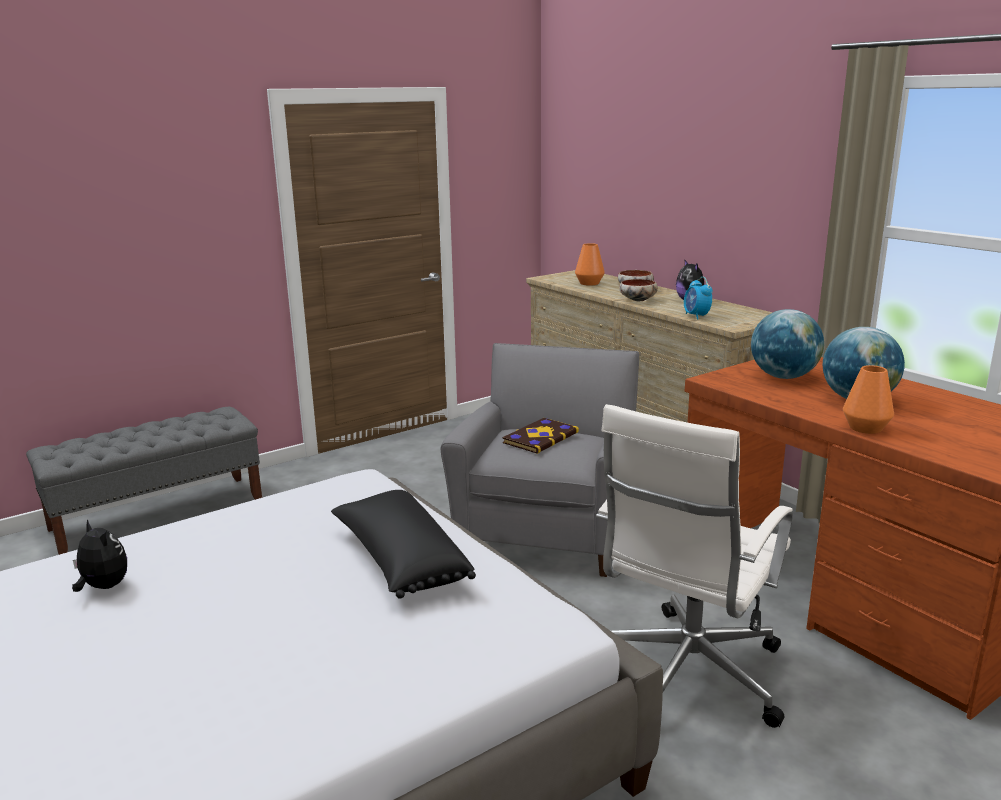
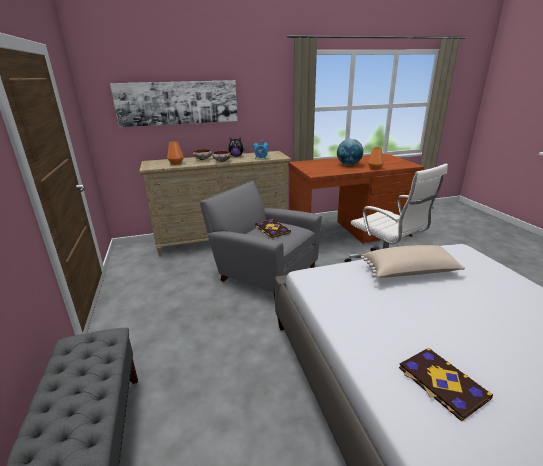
camera: 70 degrees left, 5 degrees up
(103, 587) = (441, 383): plush toy -> book
(399, 561) = (409, 273): black pillow -> beige pillow
(643, 178) = (177, 103): none -> picture
(783, 377) = (319, 167): globe -> none

